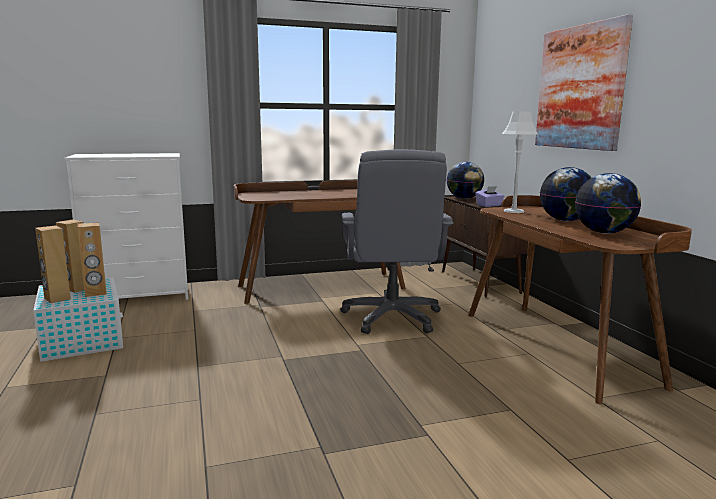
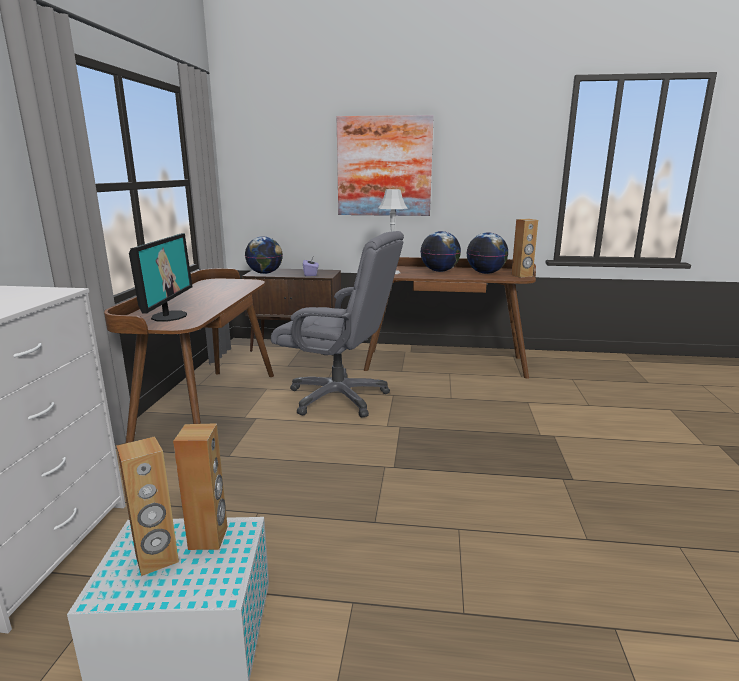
camera: 65 degrees left, 5 degrees up
(57, 299) = (198, 582): brown speaker -> brown speaker (522, 275)
(270, 195) = (168, 316): none -> monitor

